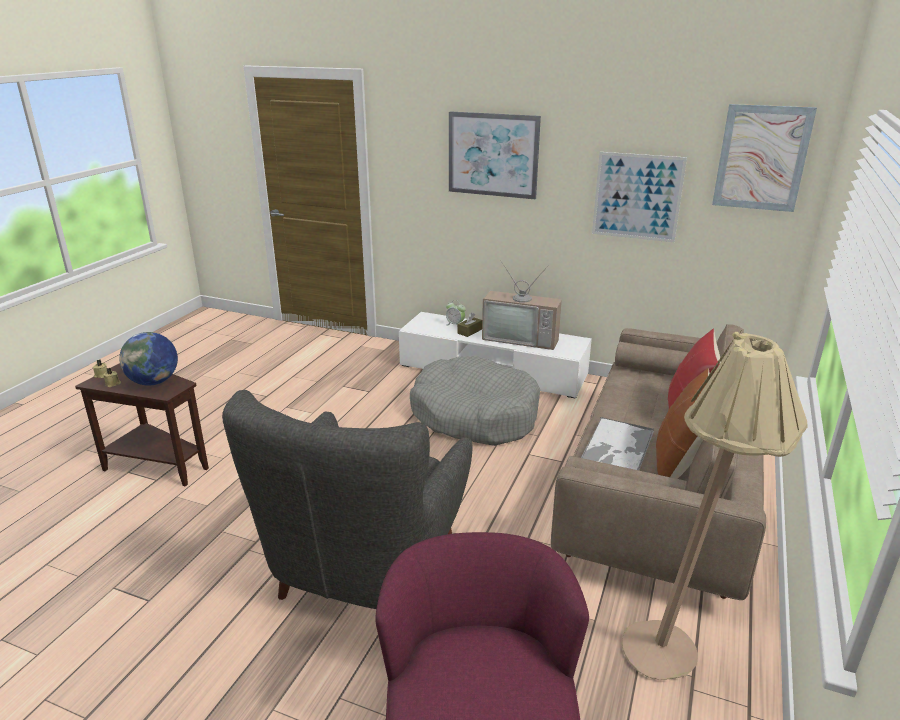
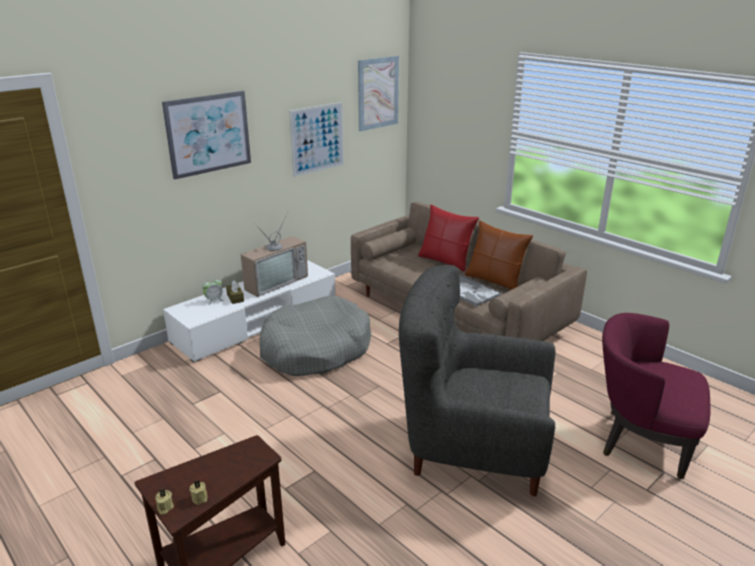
camera: 65 degrees left, 0 degrees up
(154, 382) = (227, 464): globe -> none
(366, 568) = (472, 448): grey armchair -> grey armchair turned 150 degrees clockwise
(677, 657) = (592, 358): beige floor lamp -> none

